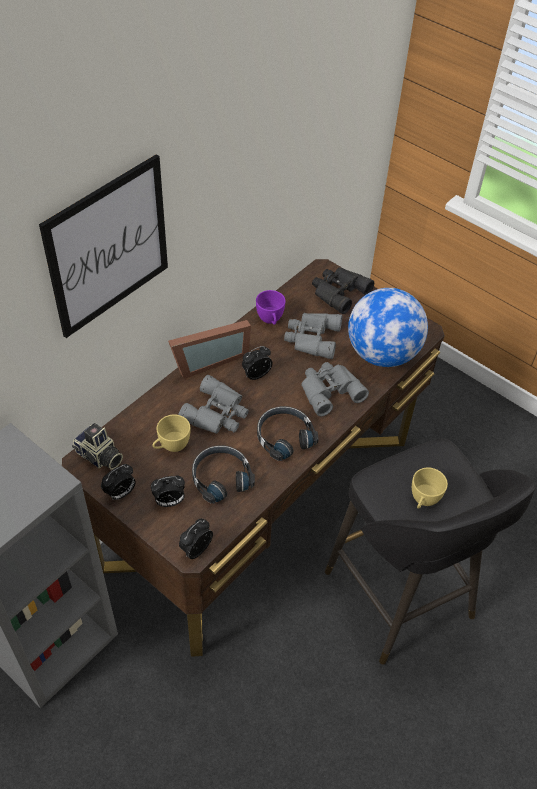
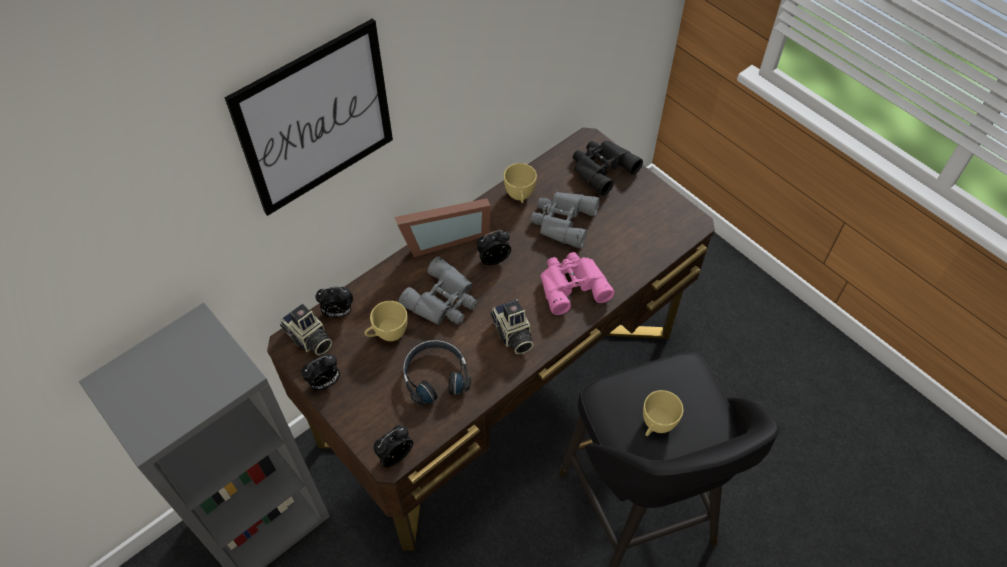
camera: 10 degrees right, 5 degrees up
(169, 502) = (375, 398): alarm clock -> alarm clock (338, 313)
(270, 320) = (520, 196): purple cup -> yellow cup
(284, 436) = (512, 335): black headphones -> camera
(329, 390) = (571, 284): grey binoculars -> pink binoculars
(382, 354) = (639, 247): globe -> none

